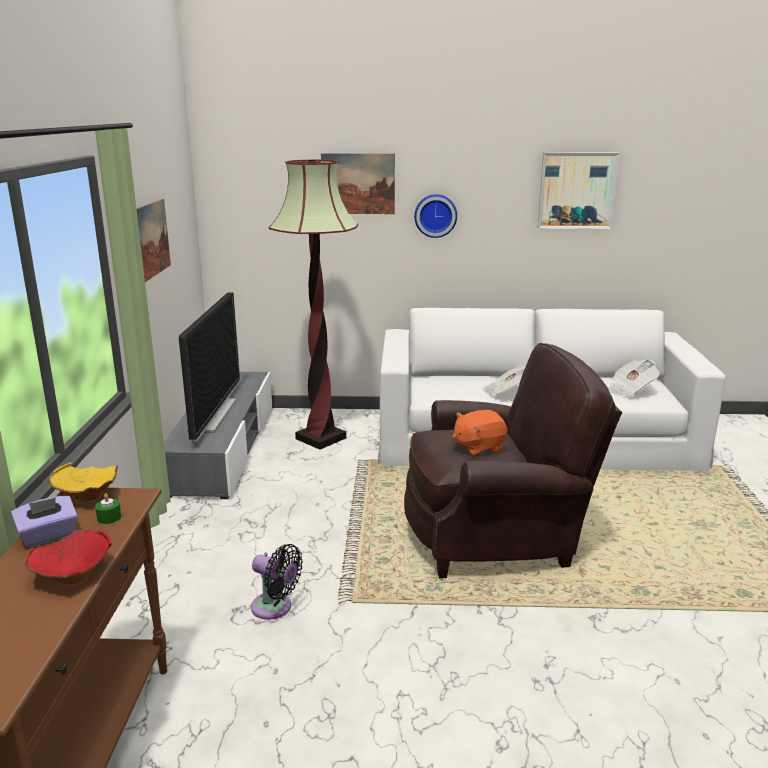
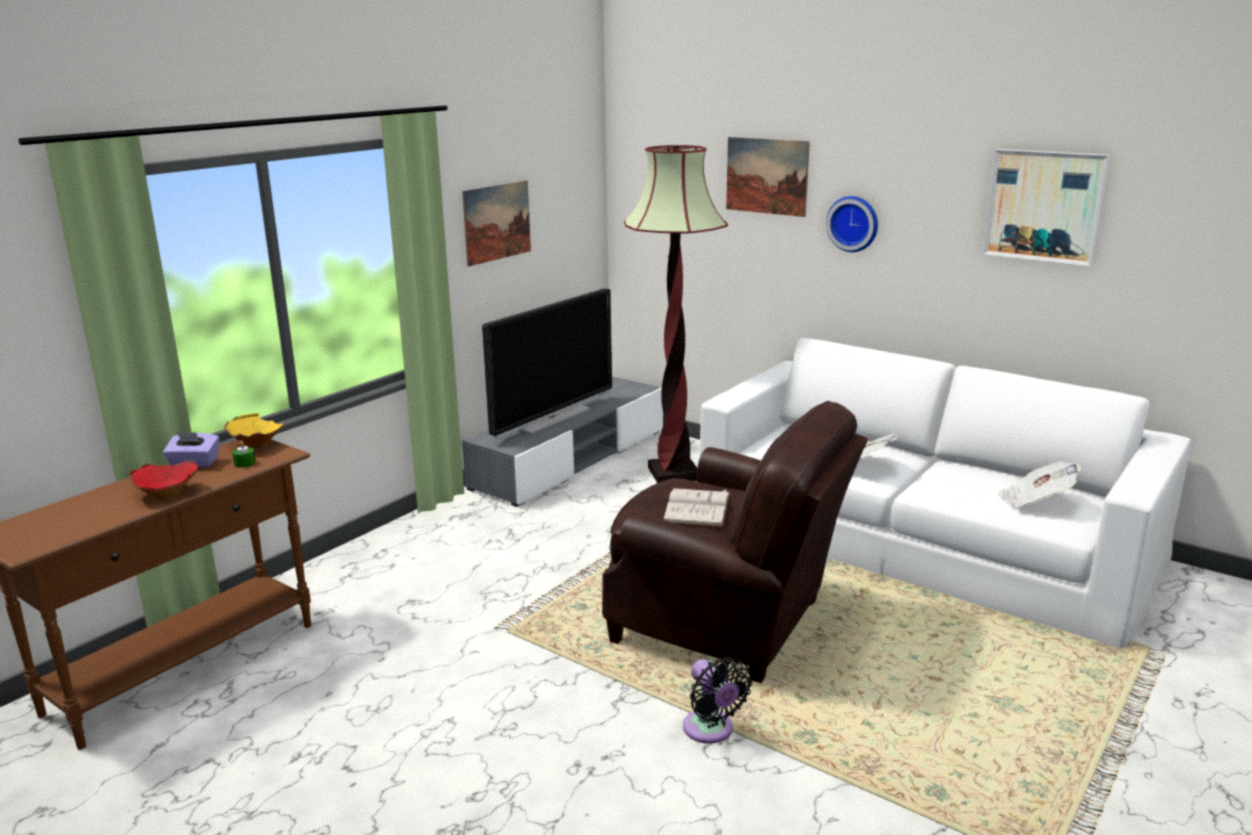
camera: 35 degrees right, 0 degrees up
(275, 608) = (441, 611): black fan -> black fan (711, 730)
(478, 447) = (697, 507): orange plush toy -> white book

